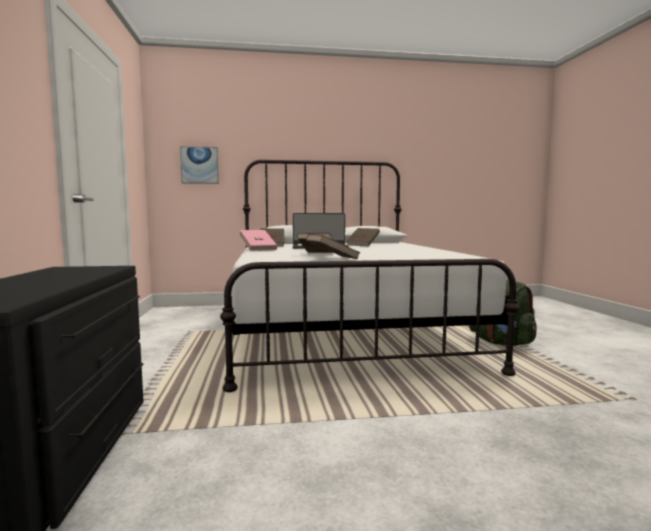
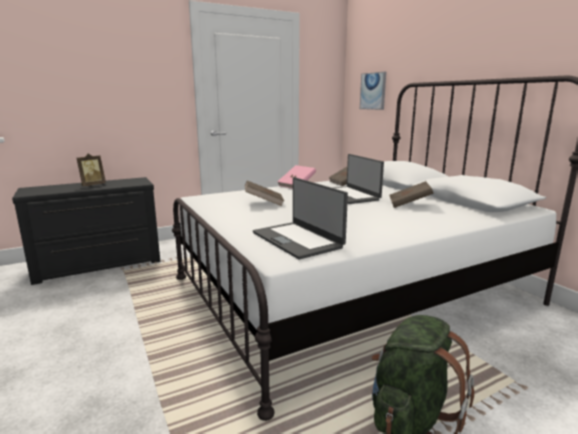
camera: 70 degrees right, 10 degrees up
(40, 279) = (92, 185): none -> picture frame
(332, 258) = (223, 210): brown book -> none
(437, 255) = (297, 240): none -> laptop

